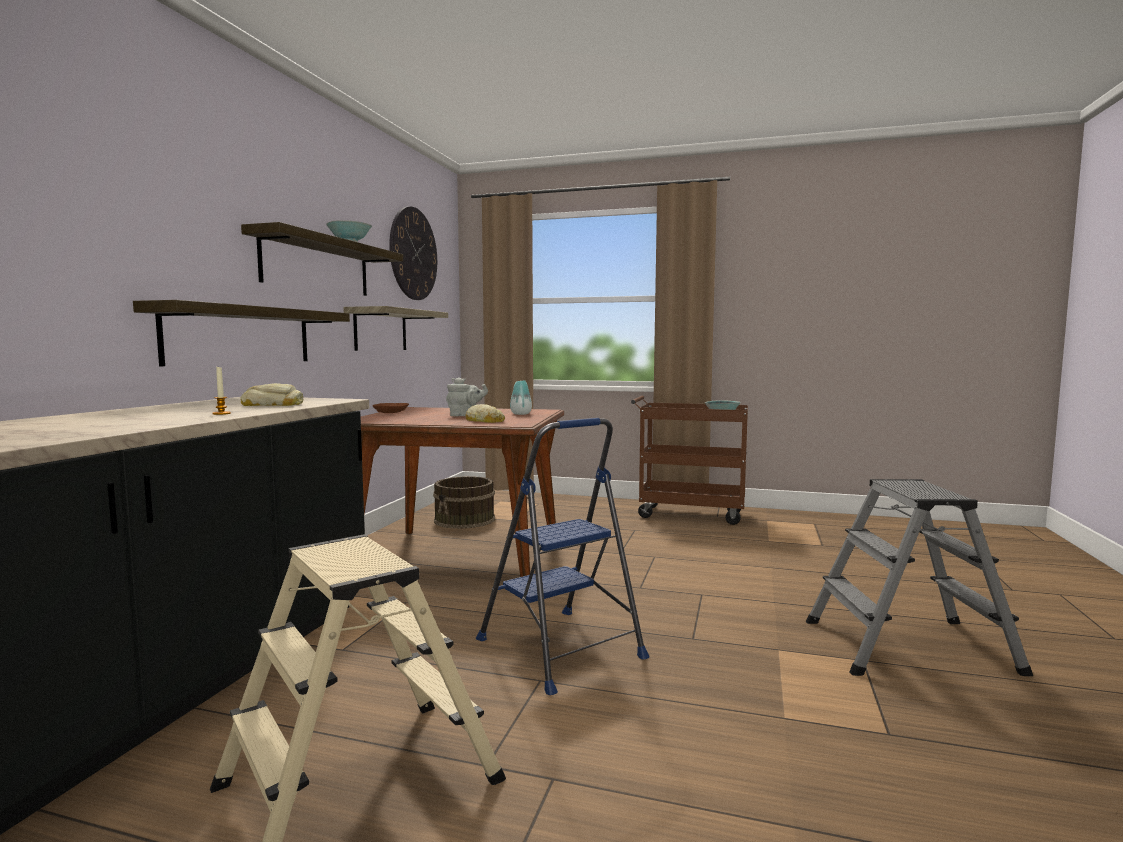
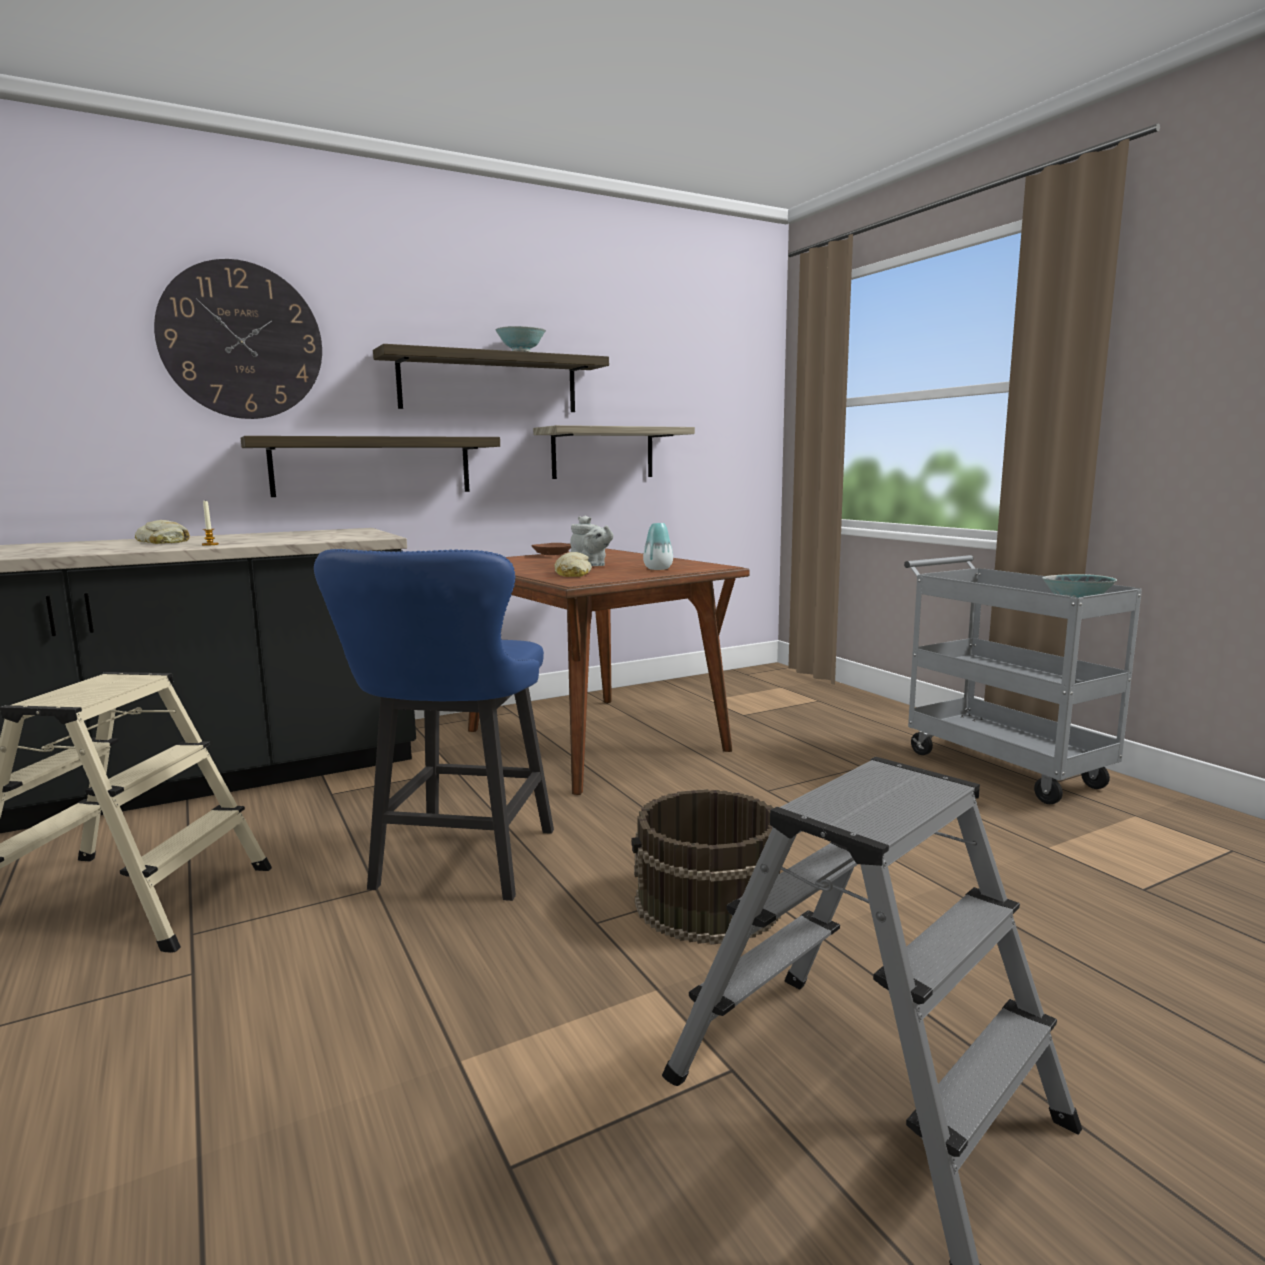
camera: 45 degrees right, 5 degrees up
(272, 404) = (302, 538): bread -> bread (162, 541)
(413, 254) = (675, 351): wall clock -> wall clock (241, 341)
(465, 520) = (690, 701): brown bucket -> brown bucket (708, 904)
(562, 649) = (457, 869): blue step ladder -> blue stool
(688, 515) = (999, 769): brown cart -> grey cart

